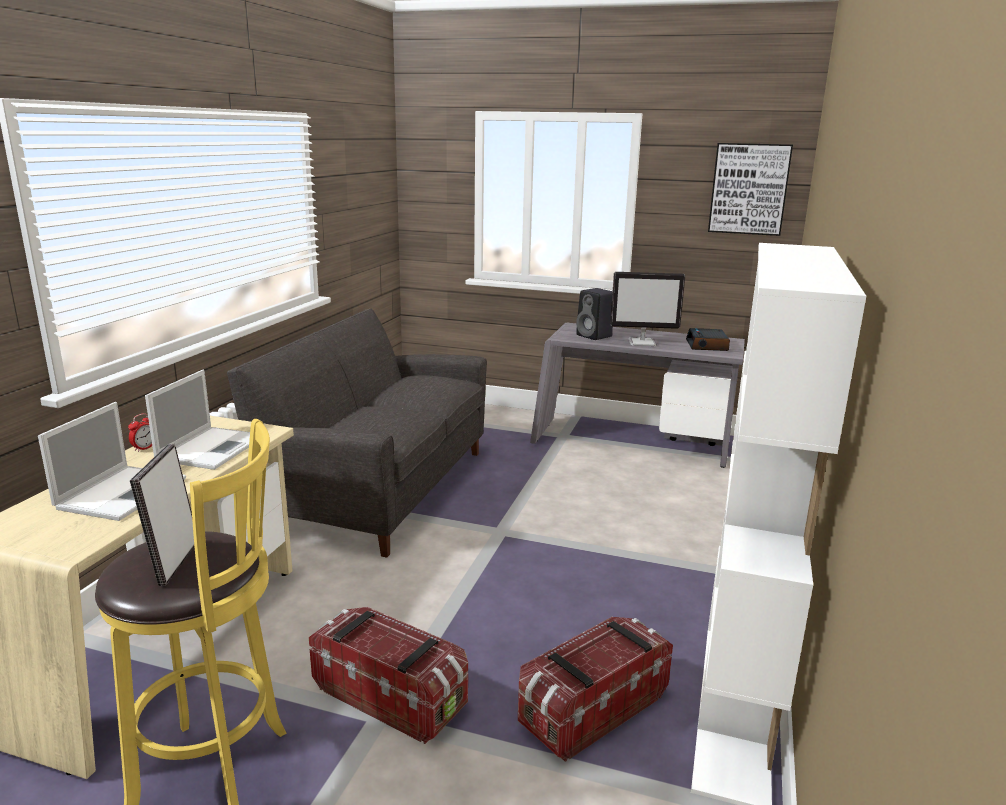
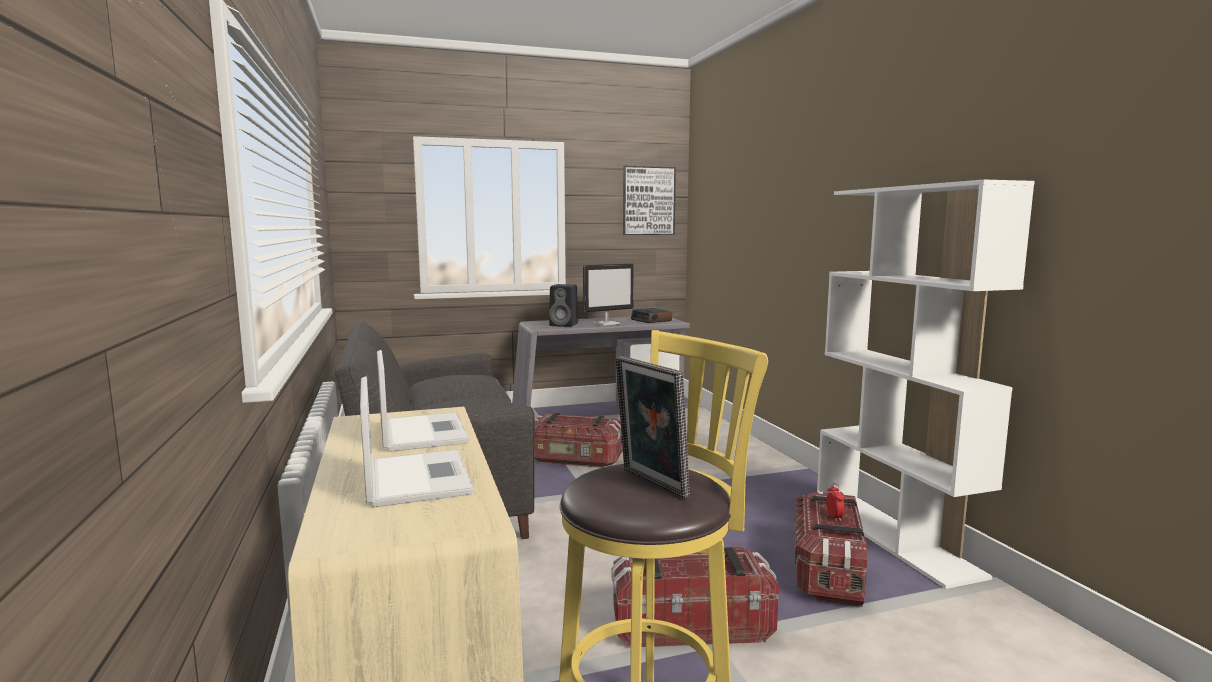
camera: 35 degrees left, 10 degrees down
(145, 448) = (344, 447): alarm clock -> alarm clock (834, 517)
(535, 490) = (575, 460): none -> storage box

